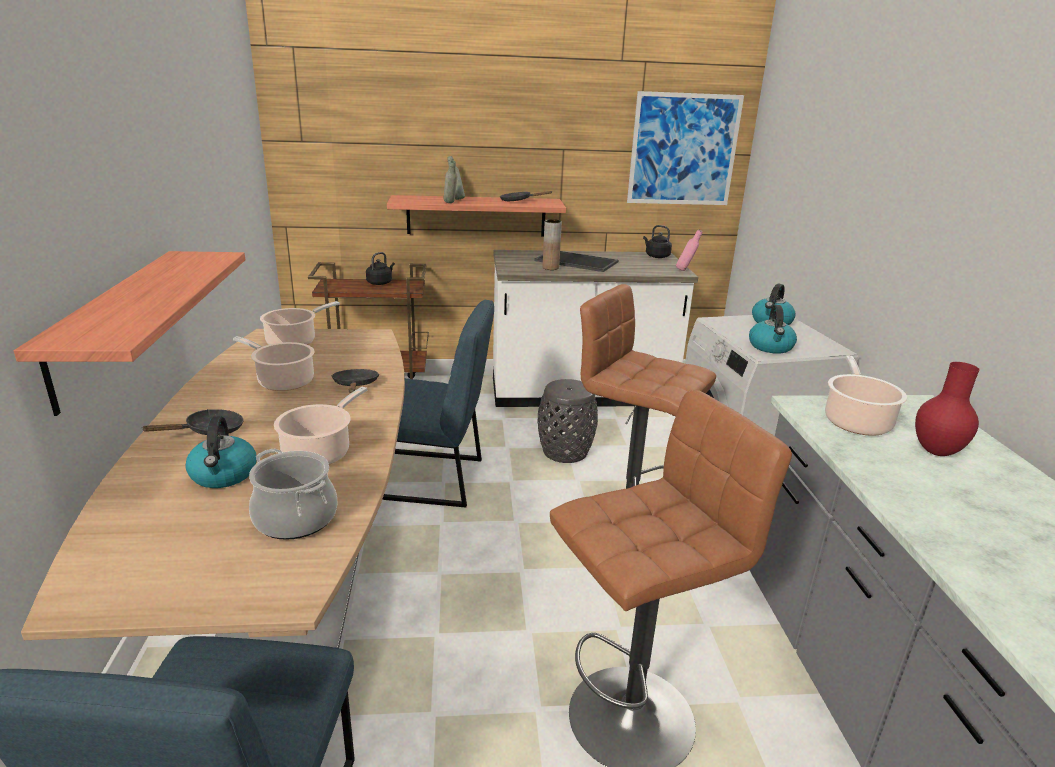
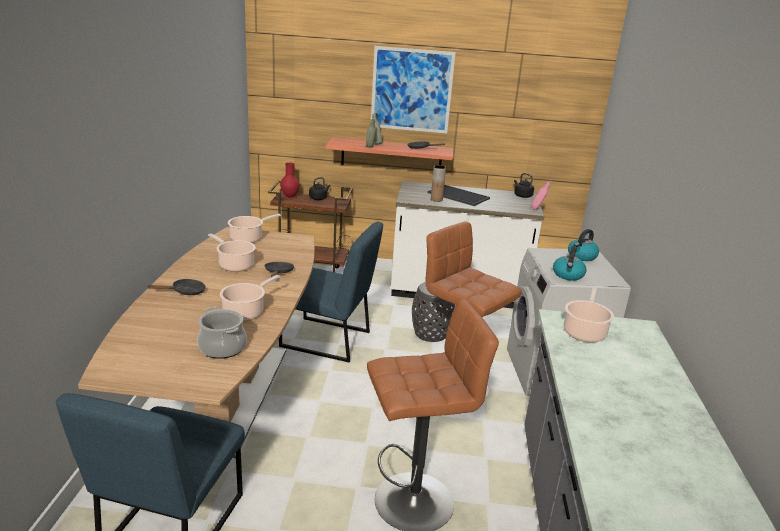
camera: 10 degrees right, 0 degrees up
(114, 324) = (139, 224): shelf -> none
(224, 475) = (188, 319): kettle -> none
(683, 150) = (549, 118): picture -> picture (411, 90)
(937, 452) = (624, 358): red vase -> red vase (290, 196)

